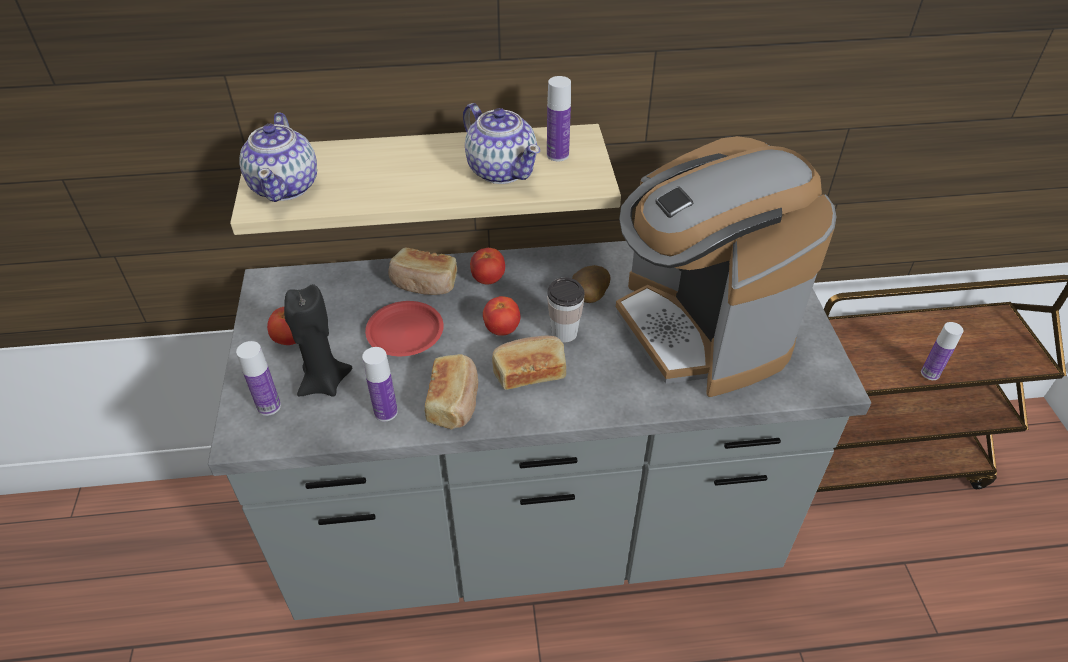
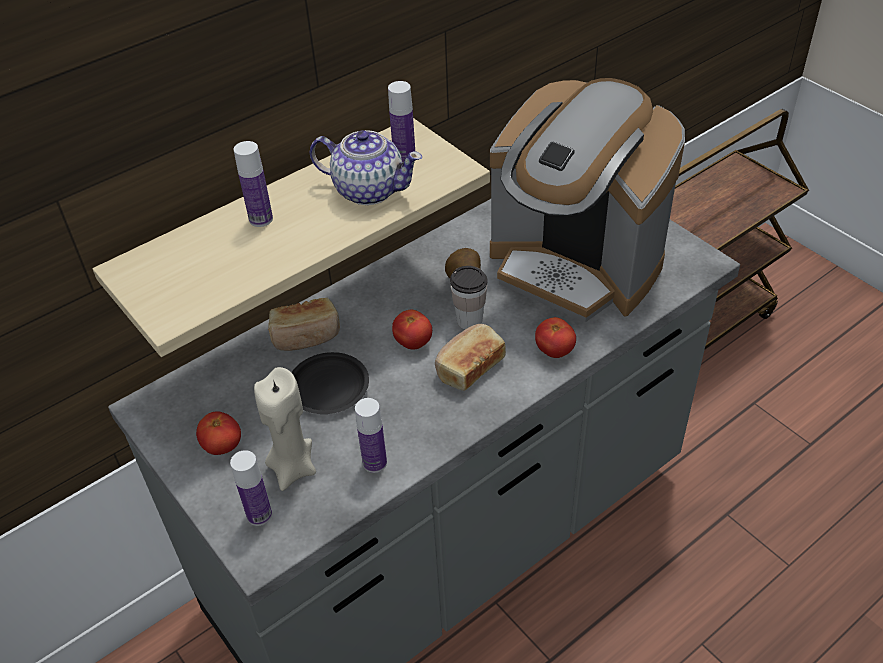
camera: 30 degrees left, 0 degrees up
(286, 186) = (177, 288): teapot -> none
(324, 383) = (293, 468): black candle -> beige candle
(404, 333) = (328, 388): red plate -> black plate
(454, 401) = (427, 423): bread -> none
(488, 279) = (362, 305): tomato -> tomato (554, 351)
(930, 373) = (721, 232): bottle -> bottle (261, 219)

